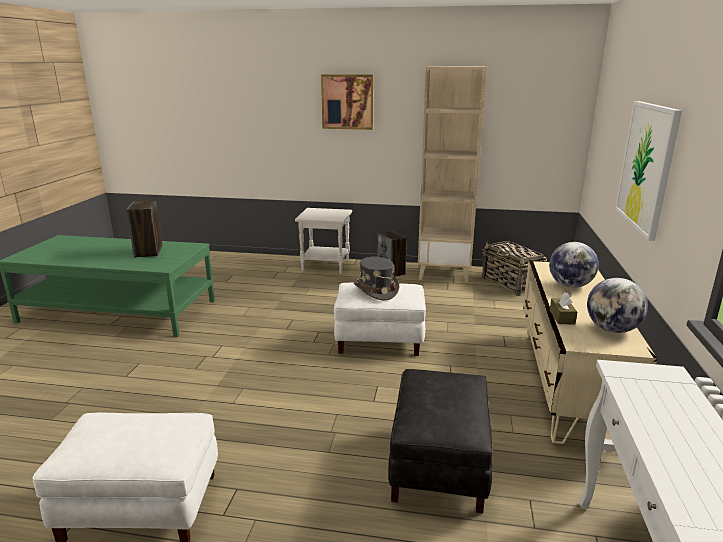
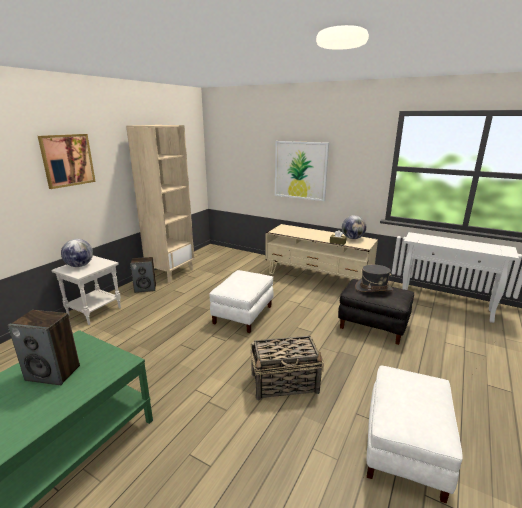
camera: 70 degrees left, 0 degrees up
(376, 290) = (241, 282): grey hat -> grey hat (373, 288)
(511, 284) = (208, 260): basket -> basket (285, 383)
(570, 285) = (304, 233): globe -> globe (79, 266)

